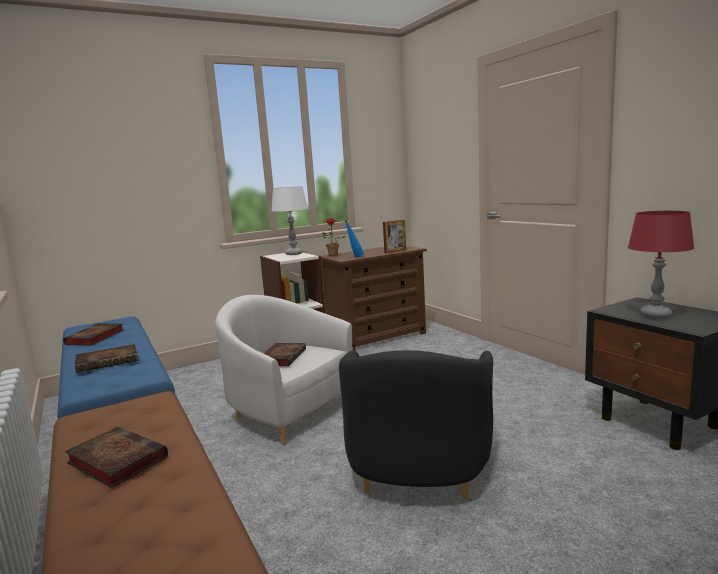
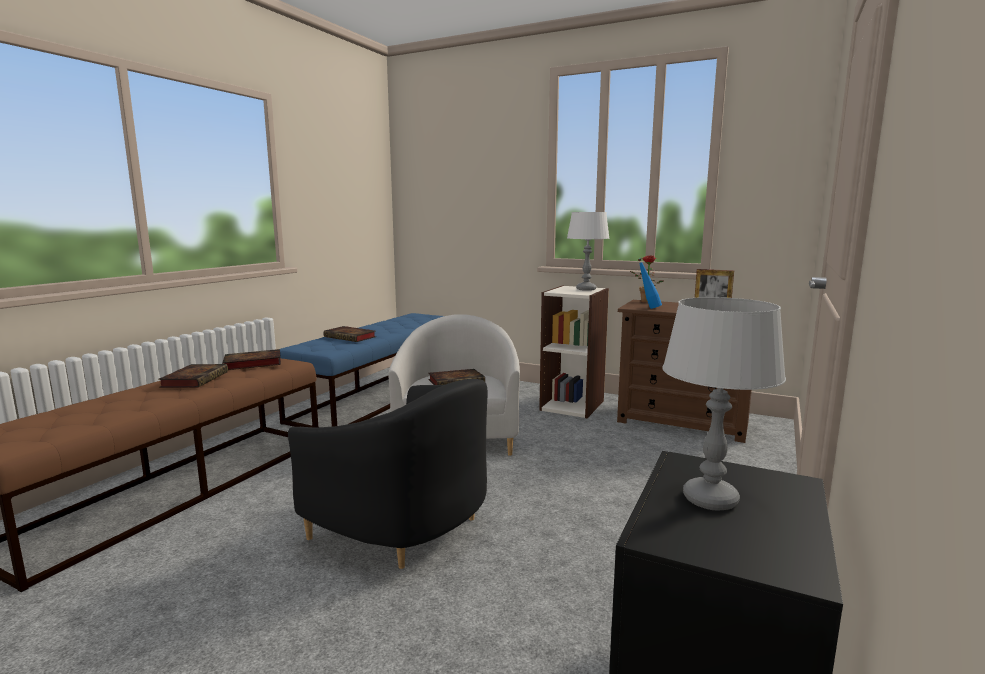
camera: 55 degrees right, 0 degrees up
(95, 338) = (394, 322): book -> book (251, 364)
(418, 468) = (405, 525): black armchair -> black armchair turned 120 degrees counterclockwise
(655, 314) = (709, 499): red table lamp -> grey table lamp

